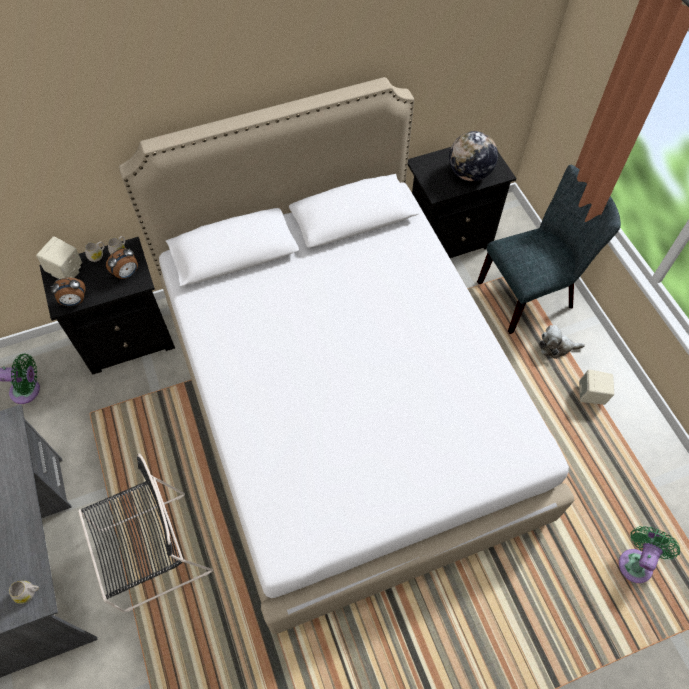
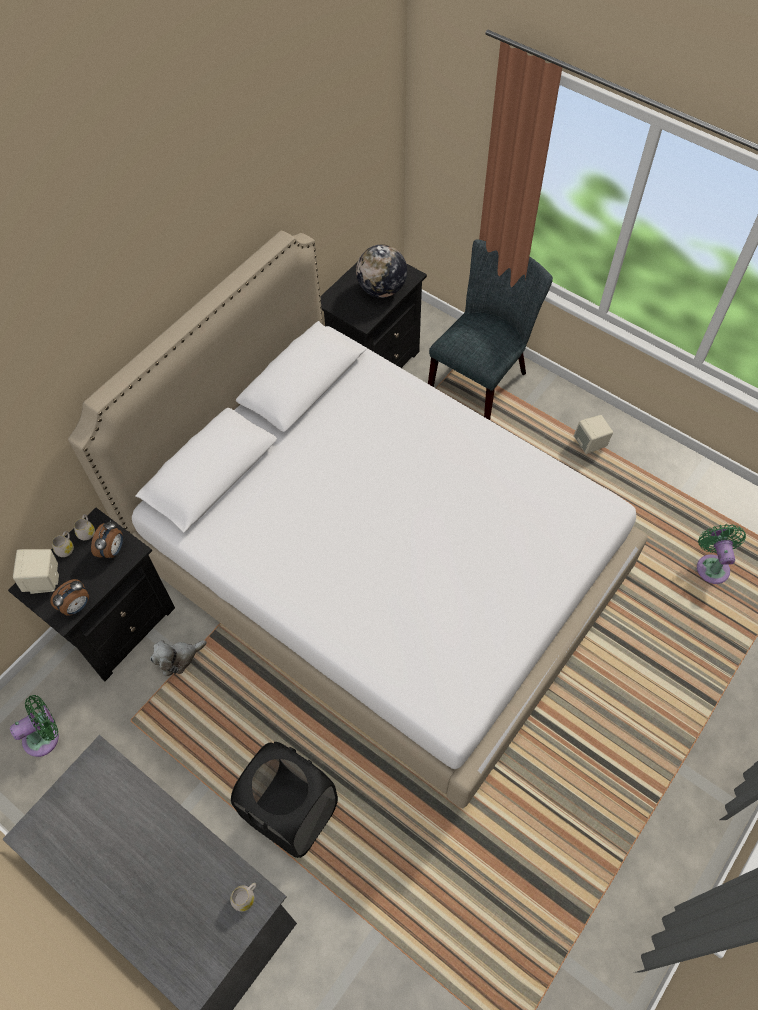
camera: 30 degrees left, 0 degrees up
(151, 552) = (292, 813): black chair -> black laundry basket
(556, 347) = (534, 416): plush toy -> plush toy (178, 658)

